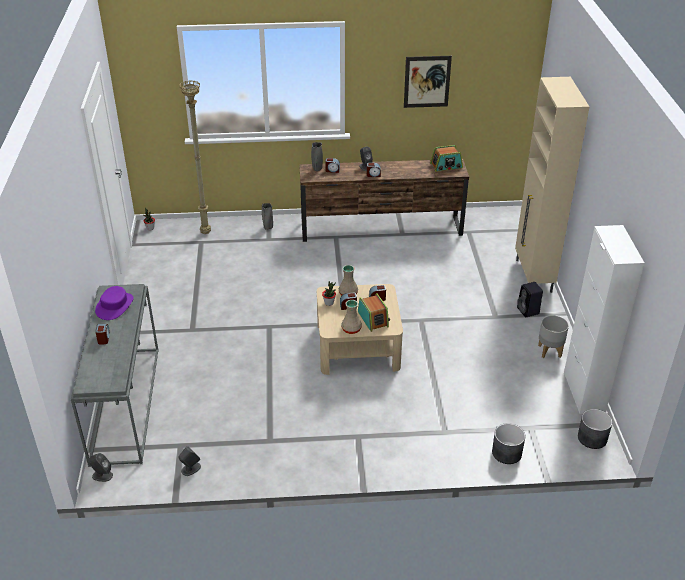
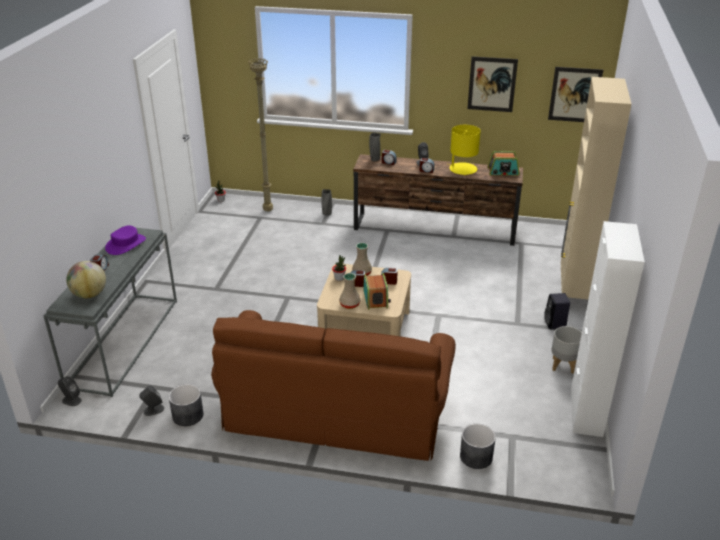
camera: 15 degrees right, 5 degrees down
(108, 368) = (89, 294): none -> globe
(365, 434) = (335, 410): none -> brown sofa
(407, 168) = (462, 169): none -> yellow table lamp
(506, 84) = (575, 95): none -> picture
(592, 438) = (577, 460): grey planter -> grey planter (187, 415)

